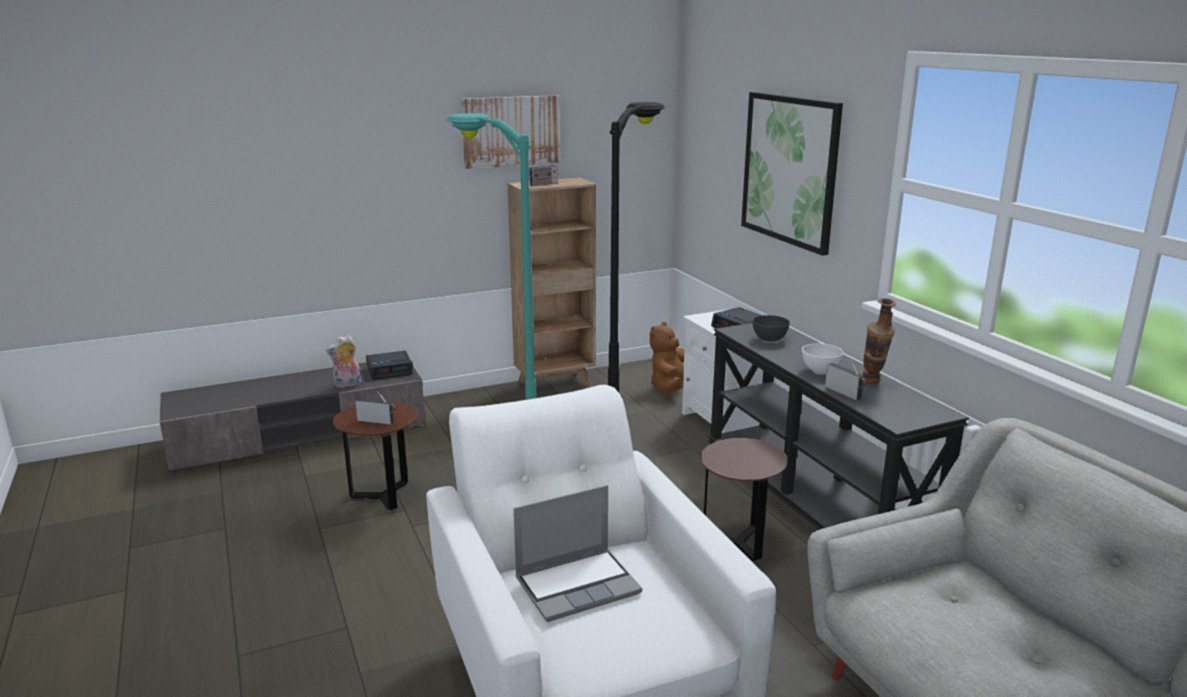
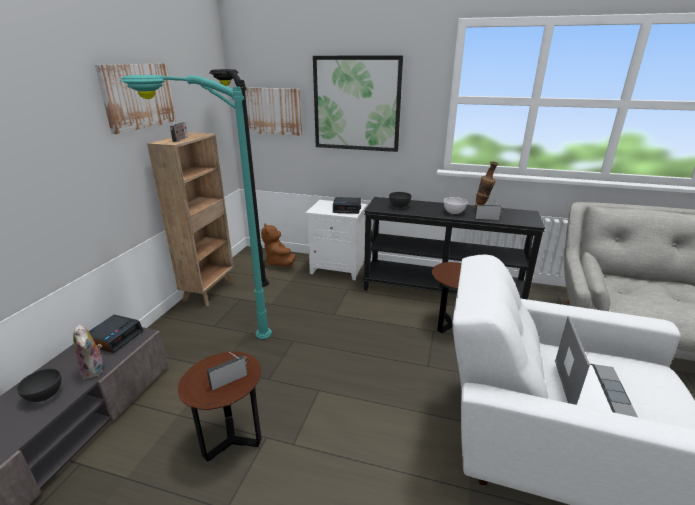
camera: 50 degrees left, 5 degrees up
(305, 385) = (45, 395): none -> grey bowl
(347, 385) = (95, 370): plush toy -> plush toy turned 45 degrees counterclockwise
(709, 164) = (270, 111): none -> picture

